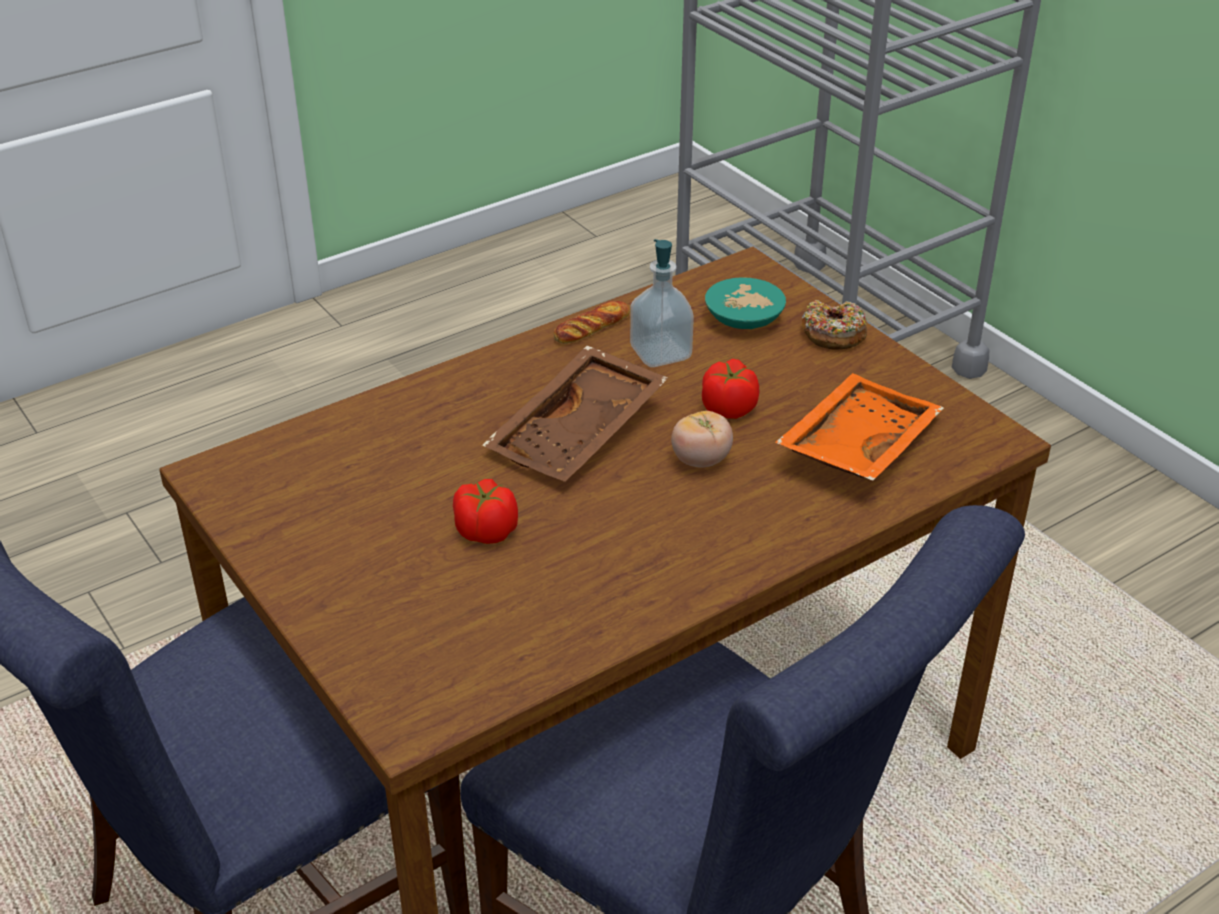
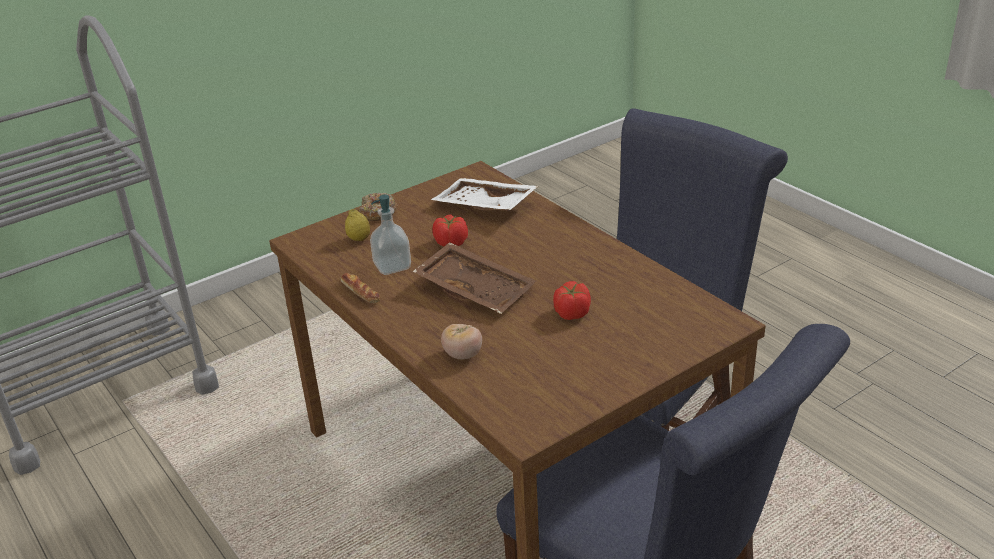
camera: 90 degrees left, 5 degrees down
(701, 460) = (500, 249): tomato -> tomato (463, 355)
(746, 320) = (359, 239): turquoise bowl -> lemon
(855, 445) = (484, 207): orange tray -> white tray

